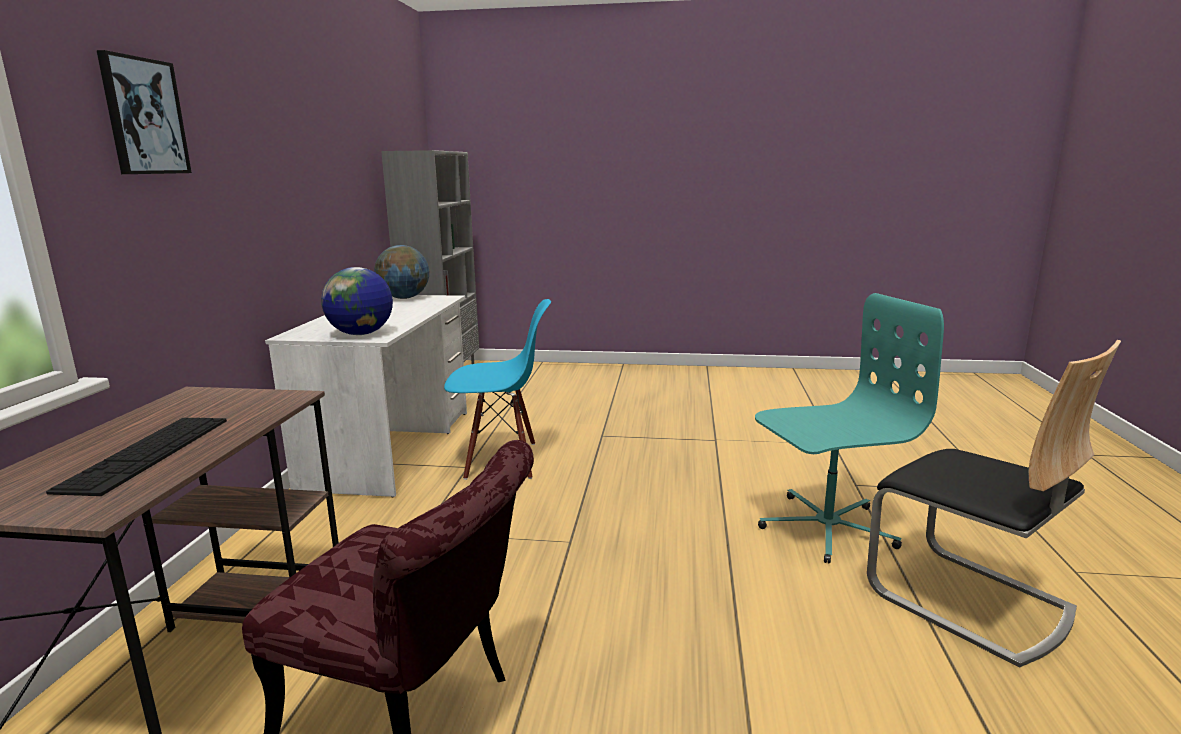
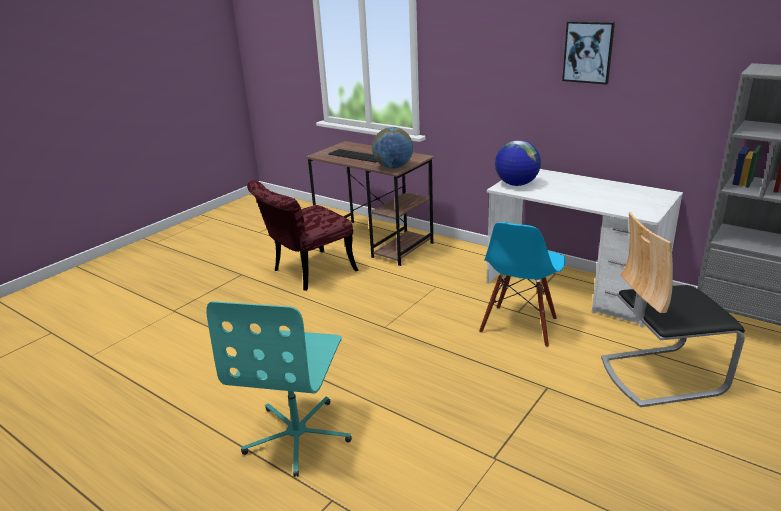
camera: 120 degrees right, 10 degrees up
(143, 116) = (471, 35): picture -> picture (588, 52)
(404, 298) = (653, 200): globe -> globe (393, 167)
(968, 600) = (180, 446): chair -> chair (660, 374)

